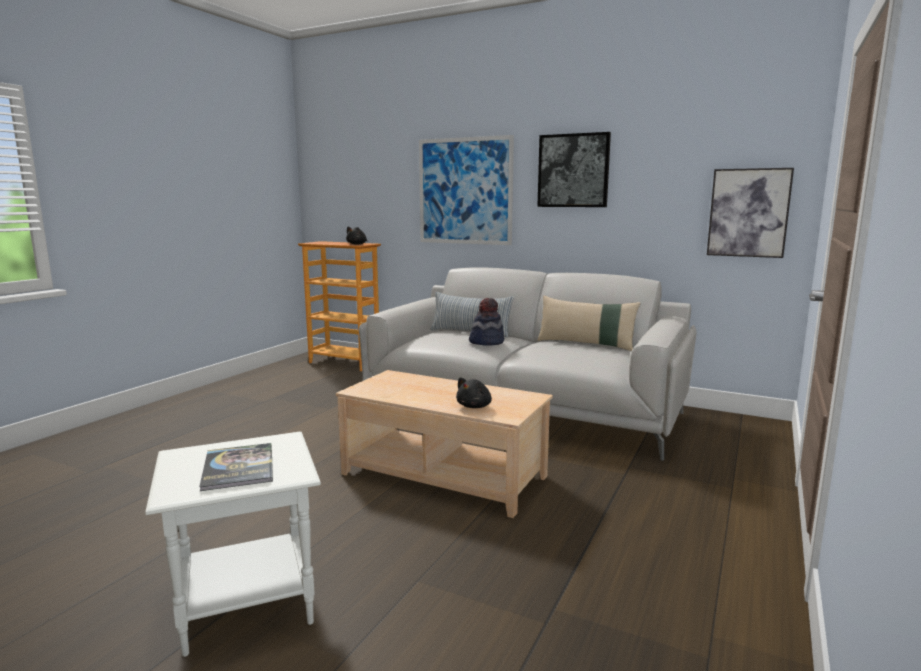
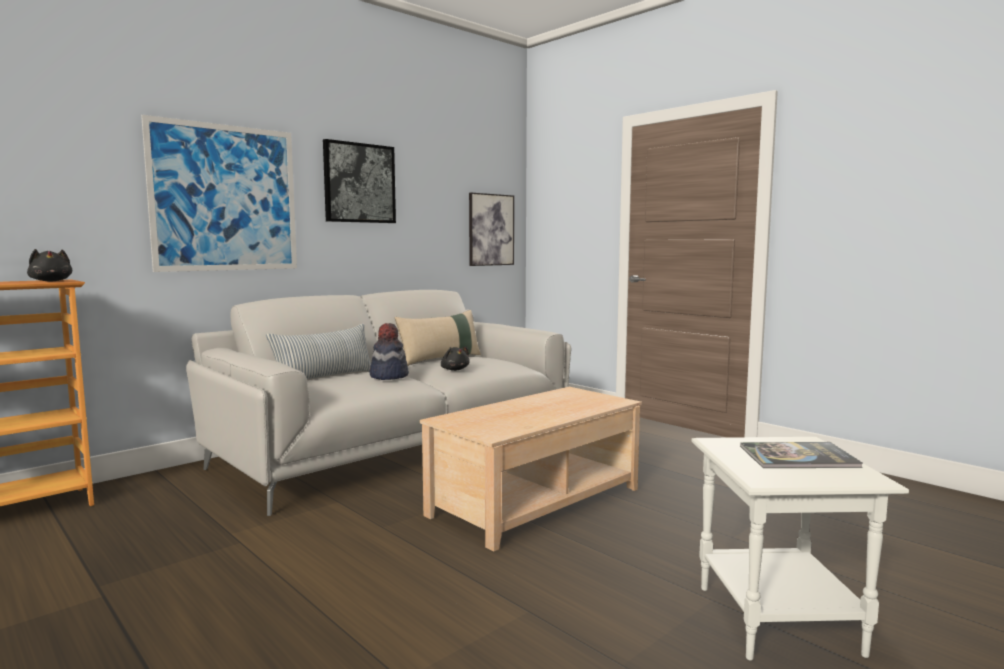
camera: 70 degrees left, 5 degrees down
(475, 406) = (585, 405): black plush toy -> black plush toy (454, 370)

